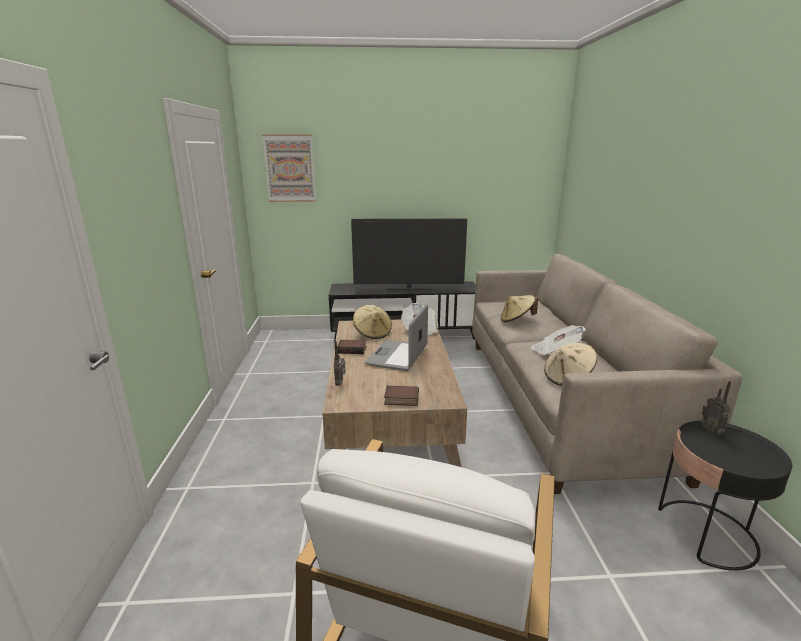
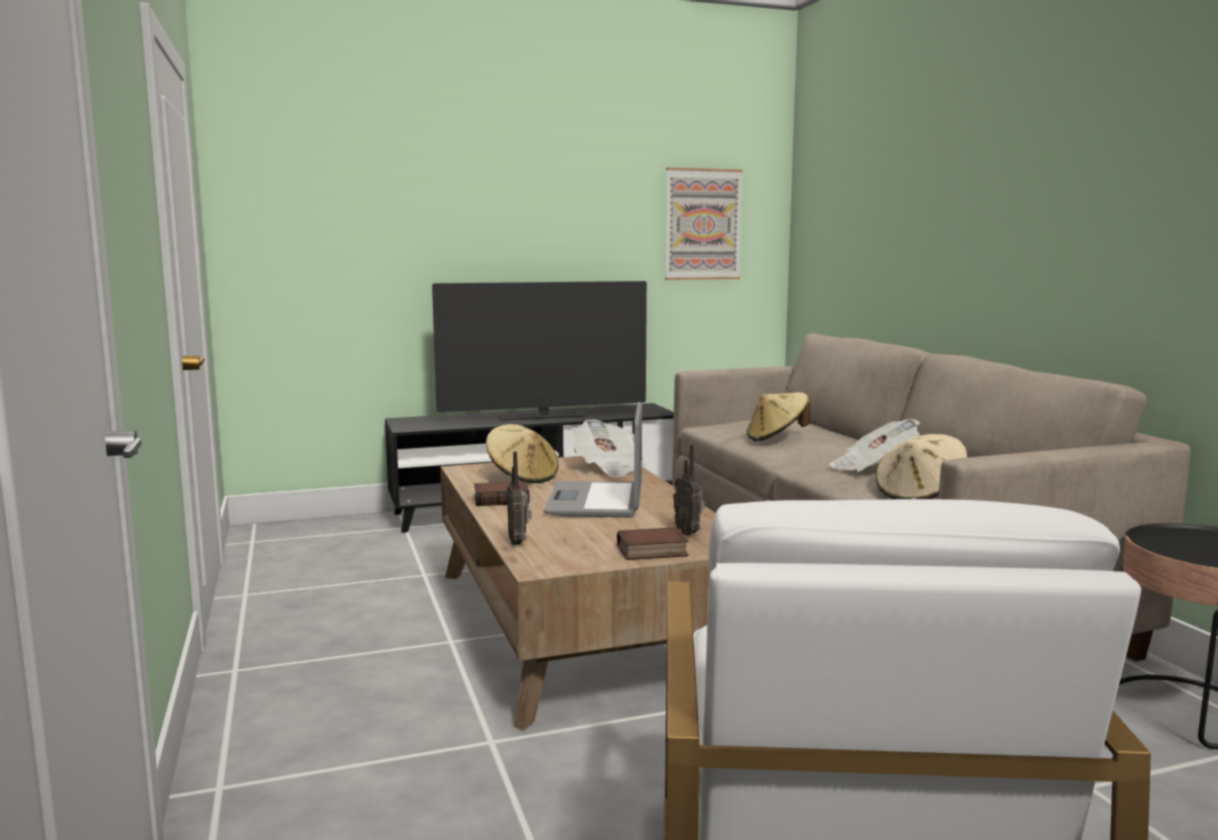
camera: 15 degrees left, 10 degrees down
(290, 168) = (303, 191): picture -> picture (702, 224)
(711, 431) = (1171, 535): radio -> radio (689, 532)

